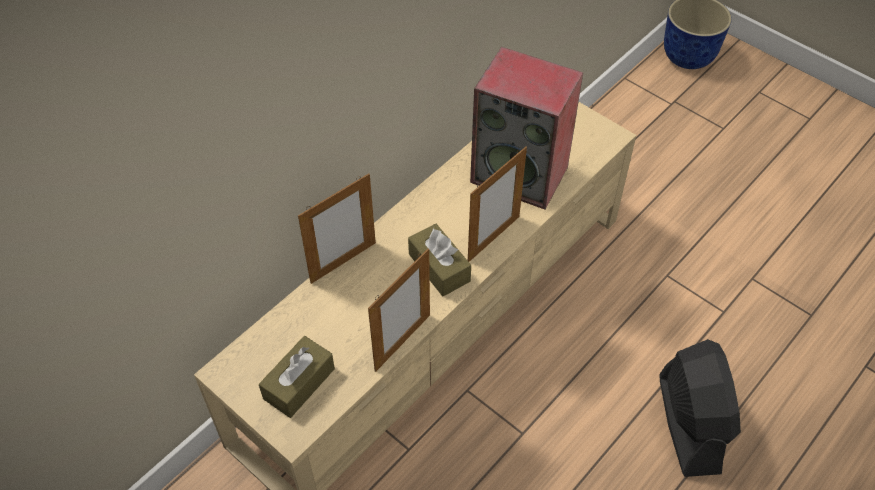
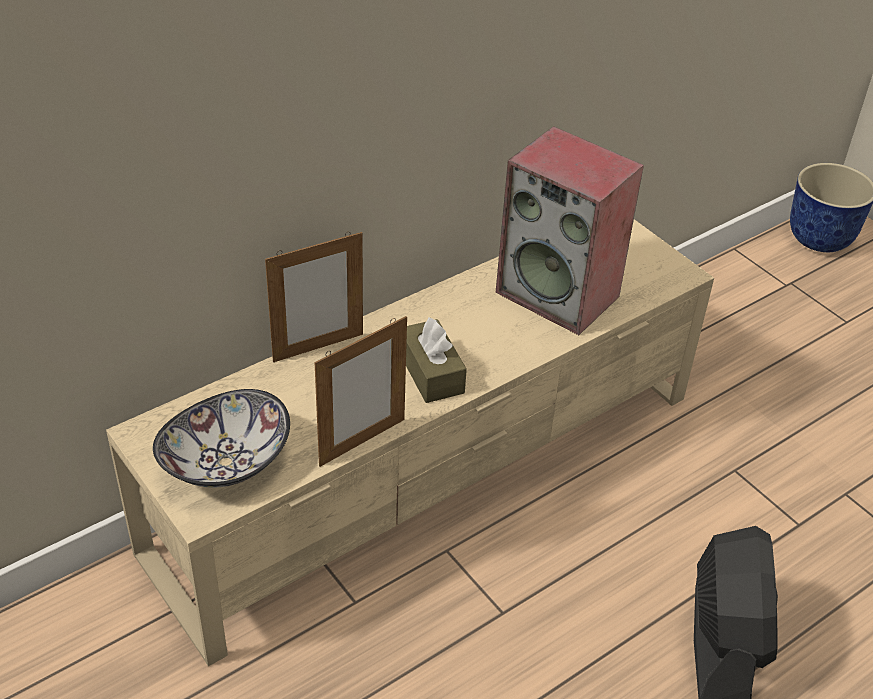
camera: 10 degrees right, 10 degrees down
(299, 383) = (225, 462): brown tissue box -> bowl
(493, 238) = (506, 354): picture frame -> none

